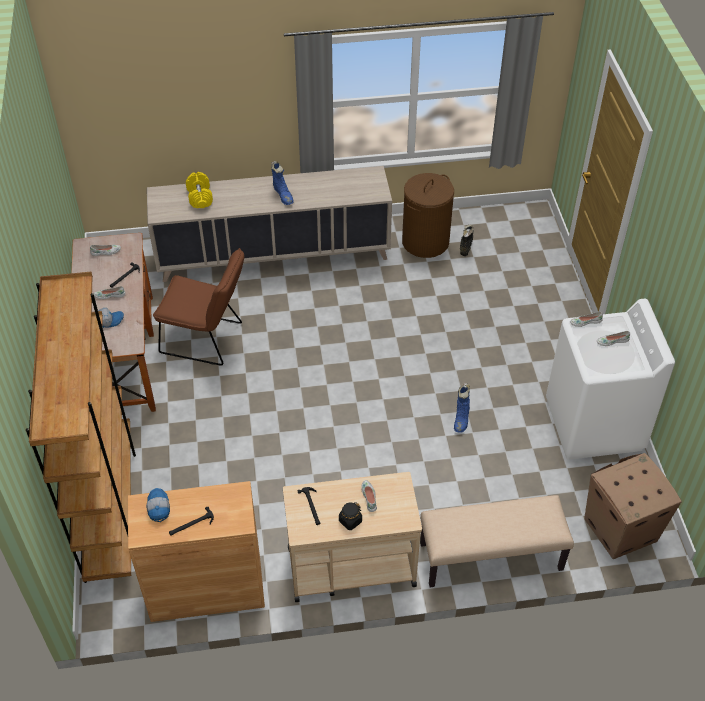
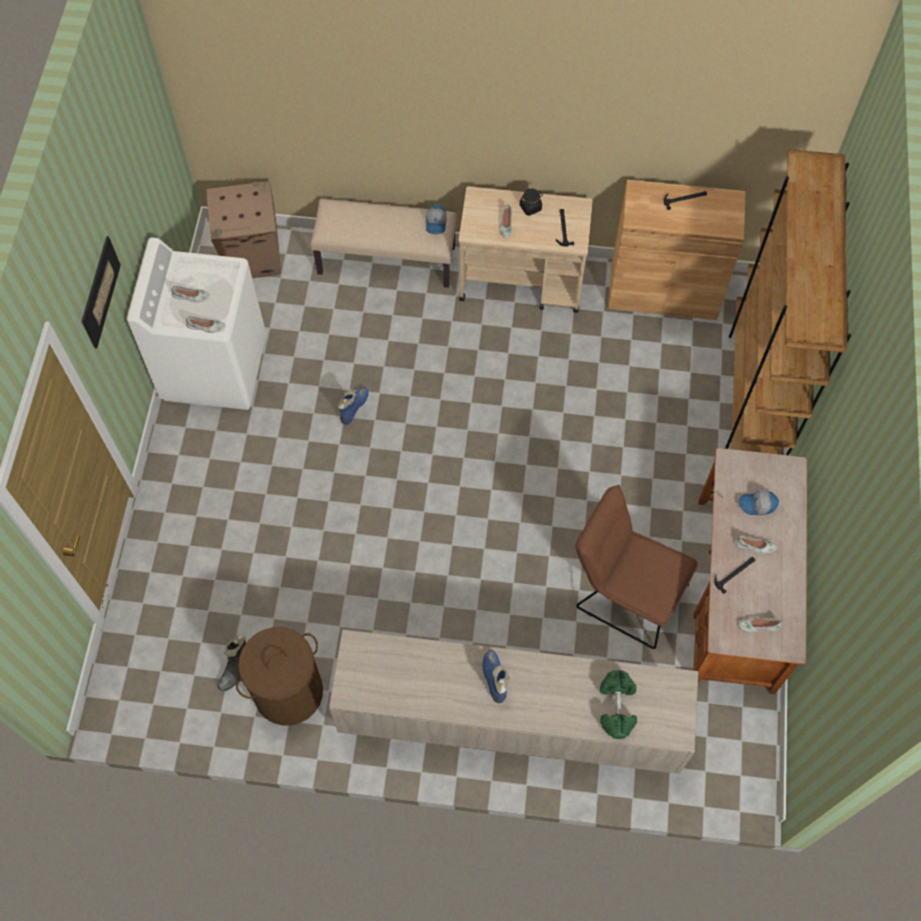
camera: 165 degrees left, 15 degrees up
(158, 508) = (715, 220): cap -> cap (436, 223)
(199, 197) = (617, 707): yellow dumbbell -> green dumbbell
(658, 243) = (100, 292): none -> picture

